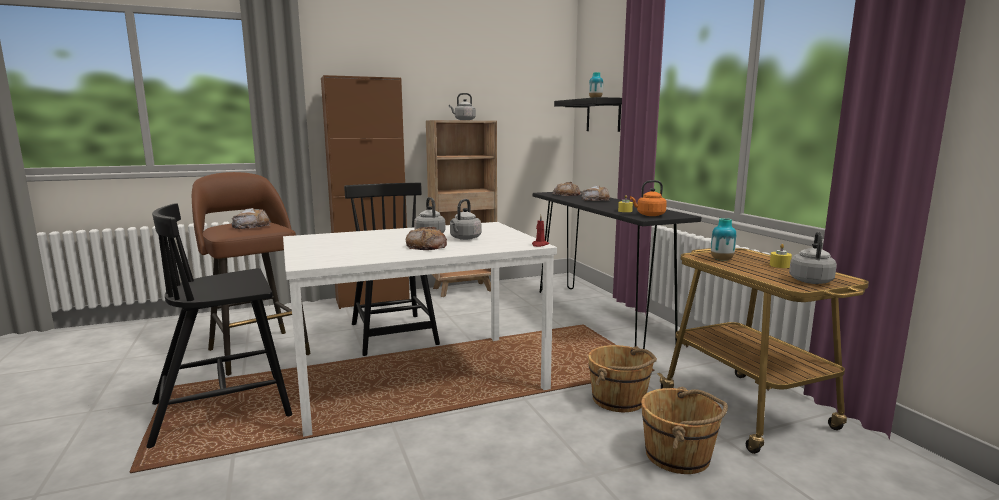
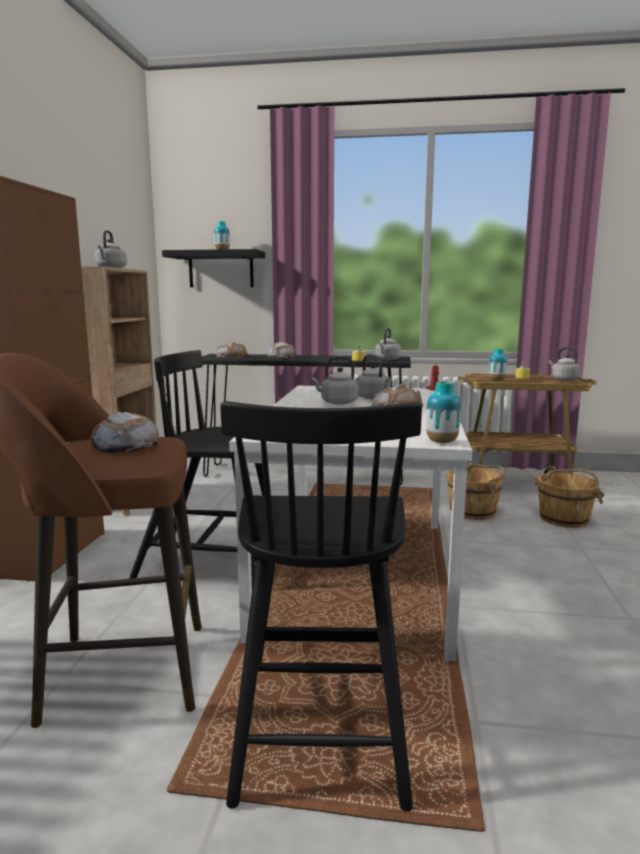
camera: 60 degrees left, 0 degrees up
(302, 264) = (441, 442): none -> vase
(649, 215) = (387, 359): orange kettle -> grey kettle

